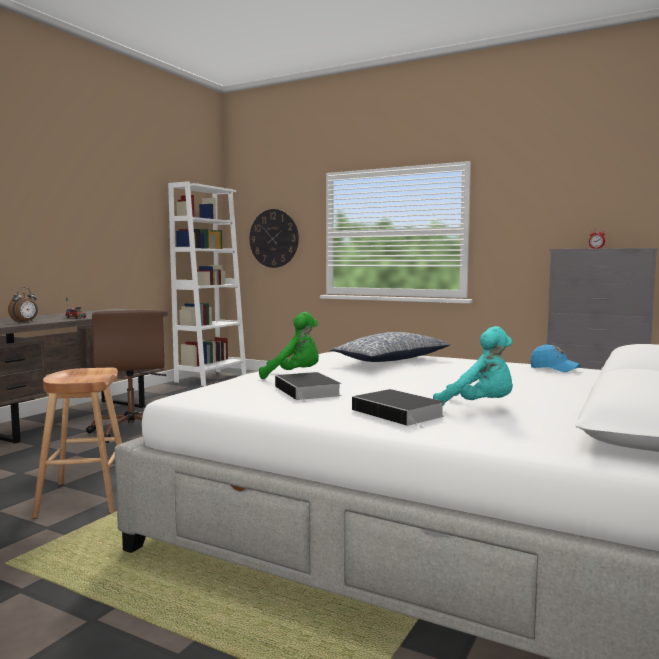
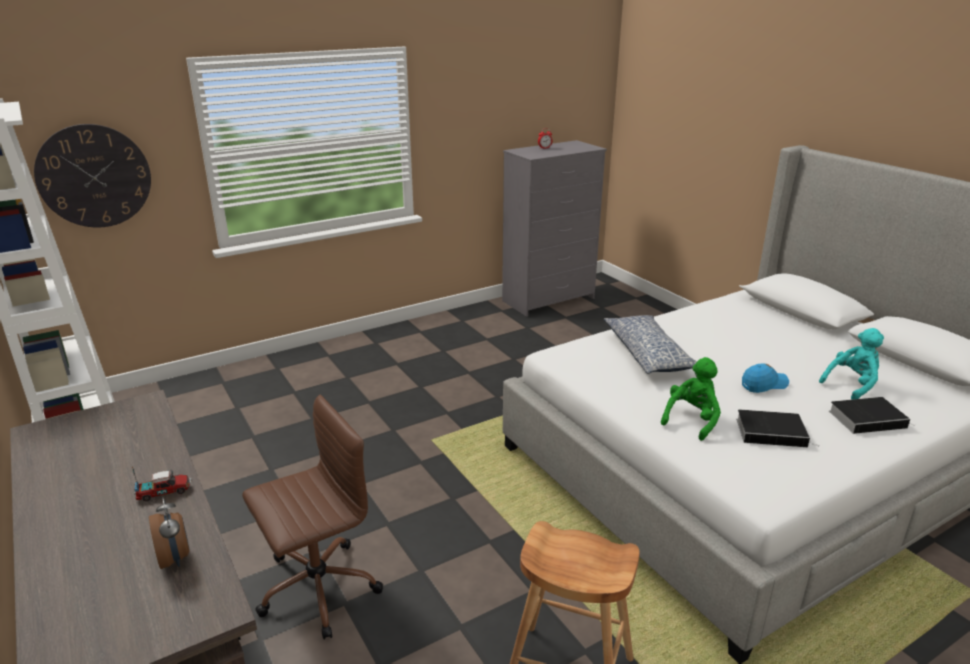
camera: 60 degrees left, 20 degrees up
(132, 431) = (316, 588): brown office chair -> brown office chair turned 45 degrees counterclockwise
(554, 368) = (721, 310): blue cap -> blue cap (764, 385)

